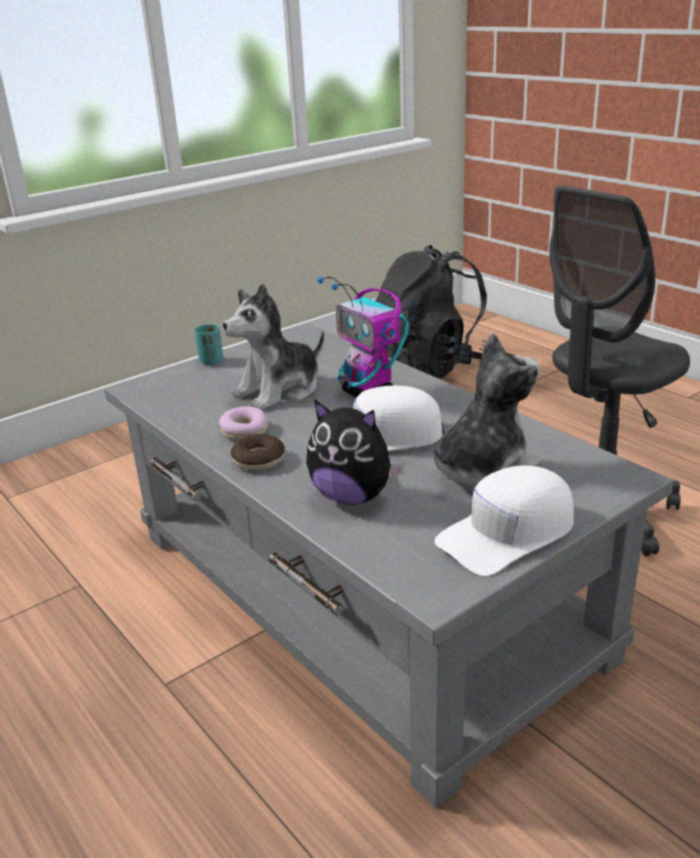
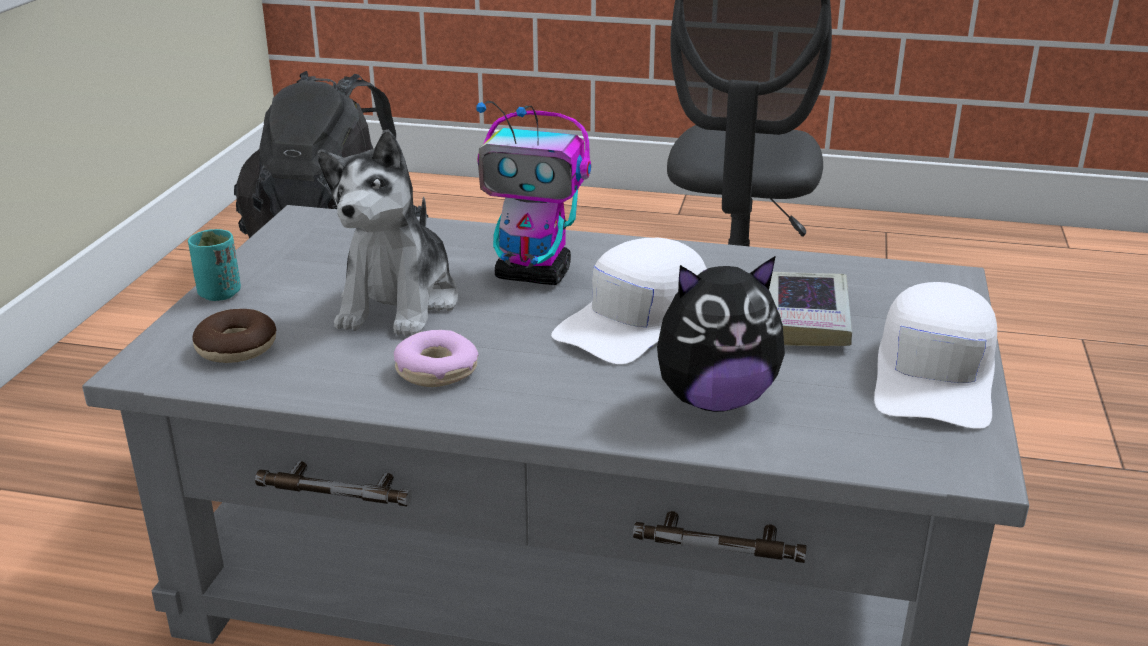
camera: 40 degrees left, 0 degrees up
(258, 460) = (521, 401): donut -> donut (236, 348)
(484, 470) = (806, 318): plush toy -> book

